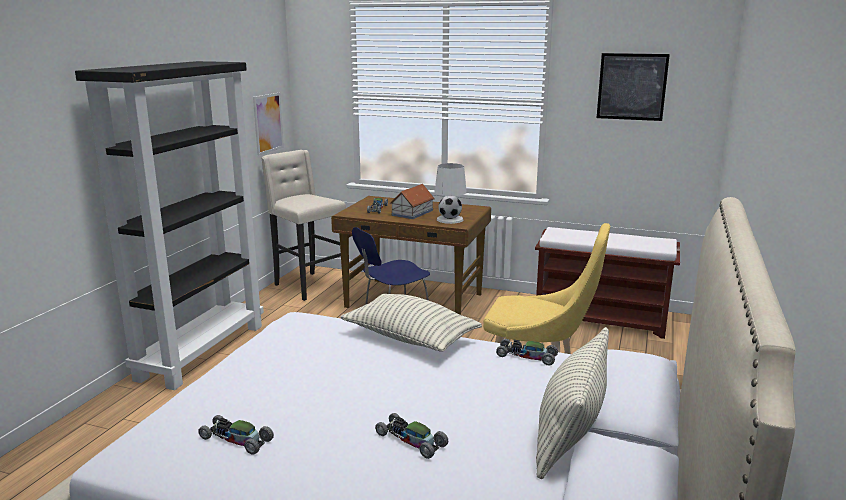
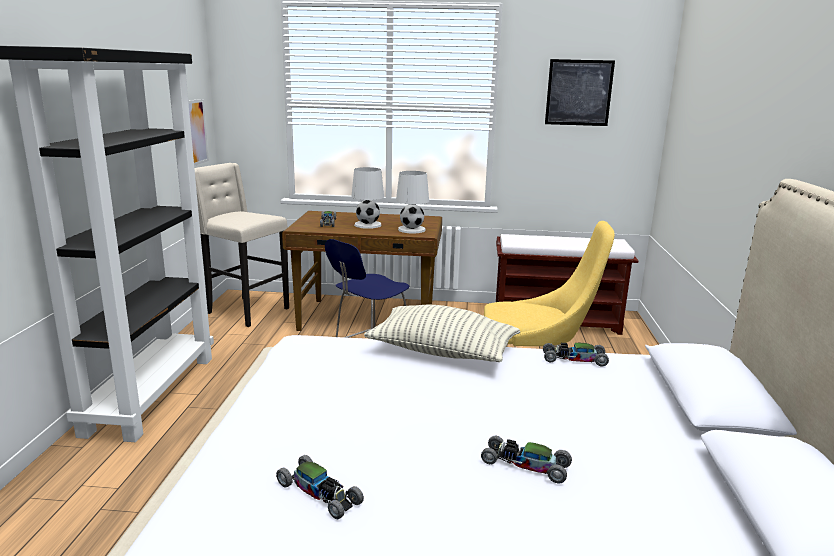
camera: 15 degrees left, 0 degrees up
(236, 440) = (319, 493): toy car -> toy car turned 150 degrees counterclockwise
(412, 213) = (367, 225): toy house -> white table lamp
(570, 434) = (679, 435): pillow -> none

